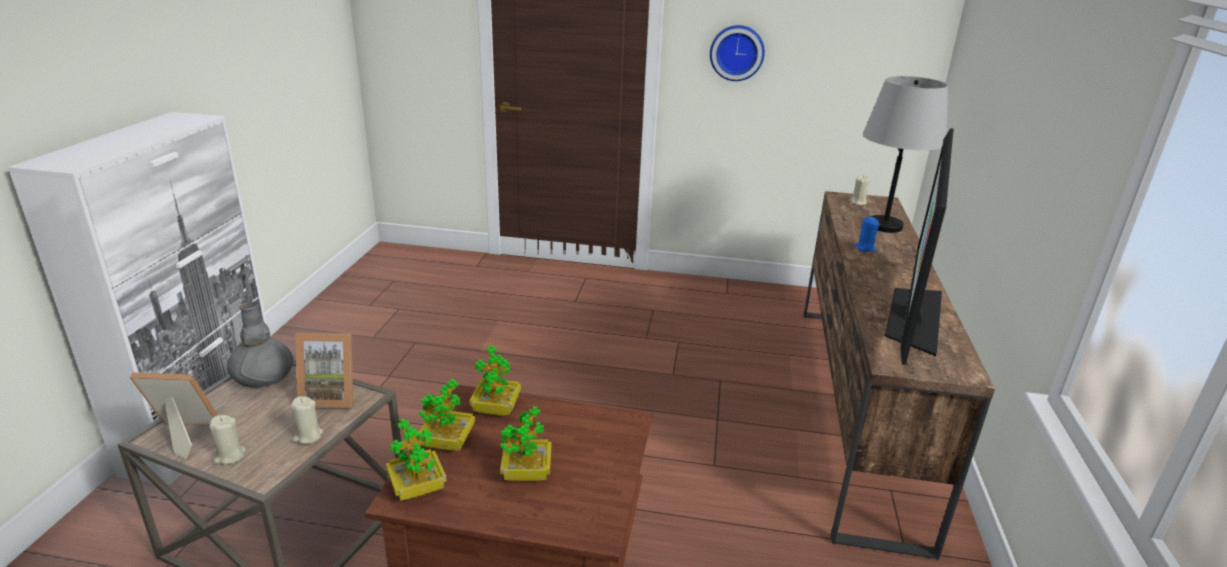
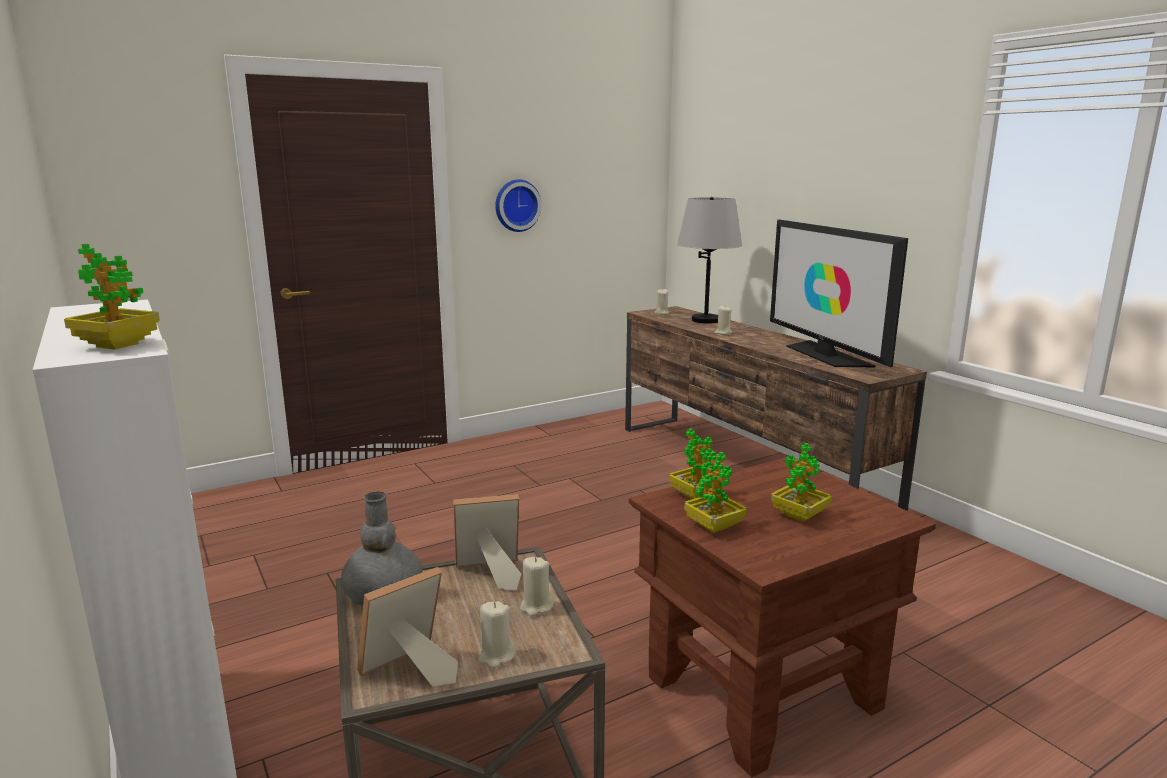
camera: 40 degrees left, 10 degrees down
(331, 395) = (489, 574): picture frame -> picture frame turned 150 degrees counterclockwise
(417, 488) = (760, 556): potted plant -> potted plant (117, 345)
(864, 248) = (723, 333): blue candle -> beige candle

